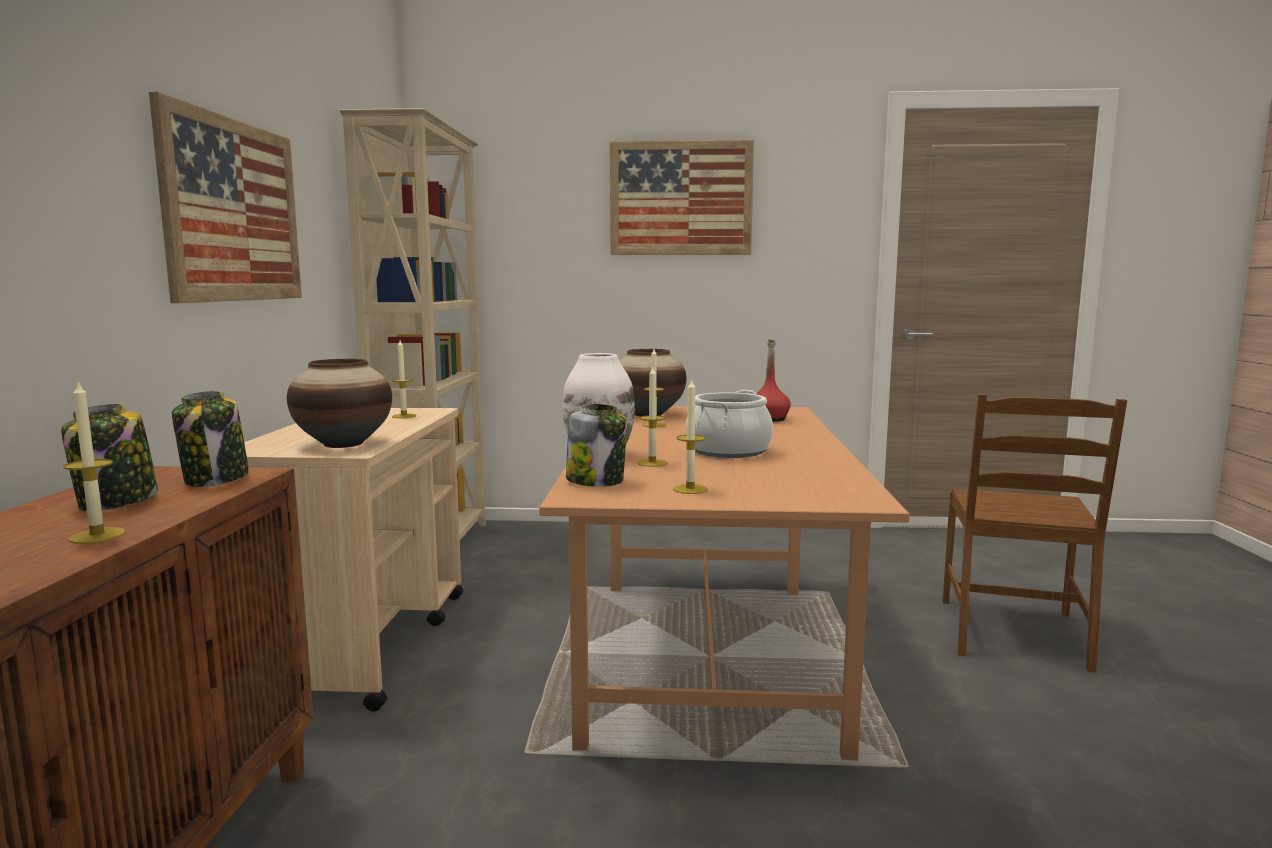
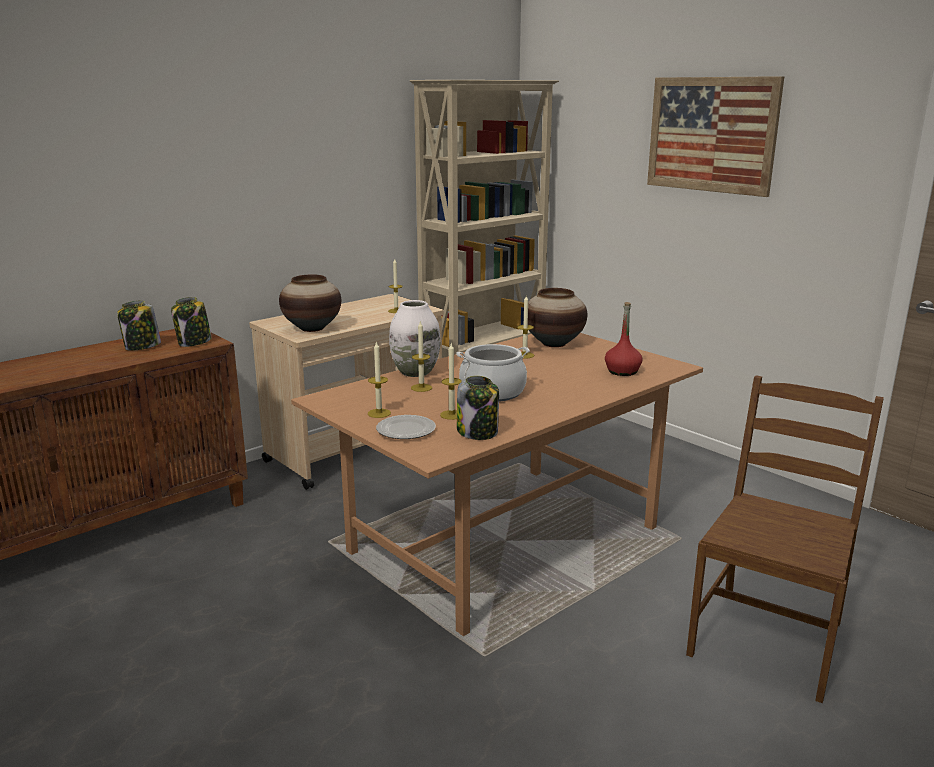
camera: 45 degrees right, 10 degrees up
(97, 535) = (101, 363): candle -> candle (451, 415)
(233, 211) = (289, 174): picture -> none
(596, 481) = (357, 391): jar -> jar (478, 432)
(767, 492) = (406, 430): none -> plate
(1014, 634) = (767, 638): brown chair -> brown chair turned 150 degrees clockwise

